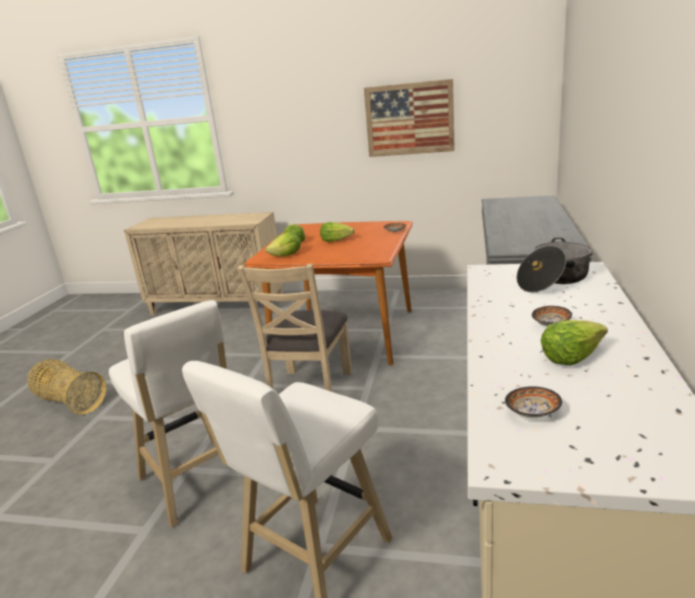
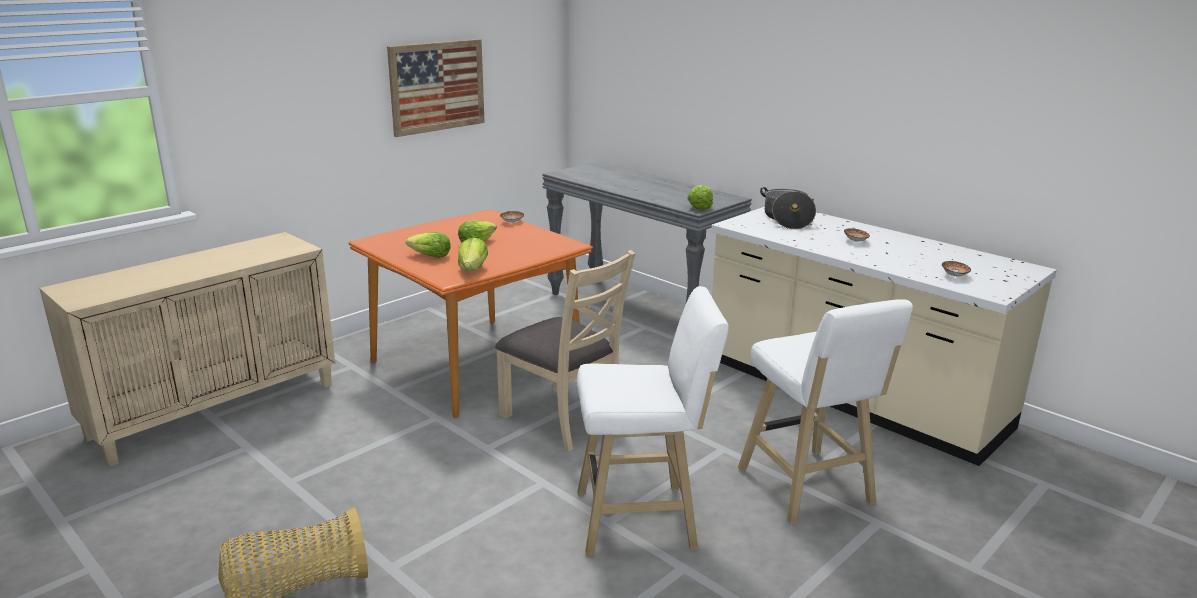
camera: 60 degrees left, 0 degrees up
(571, 356) = (902, 251): lettuce -> lettuce (699, 207)

